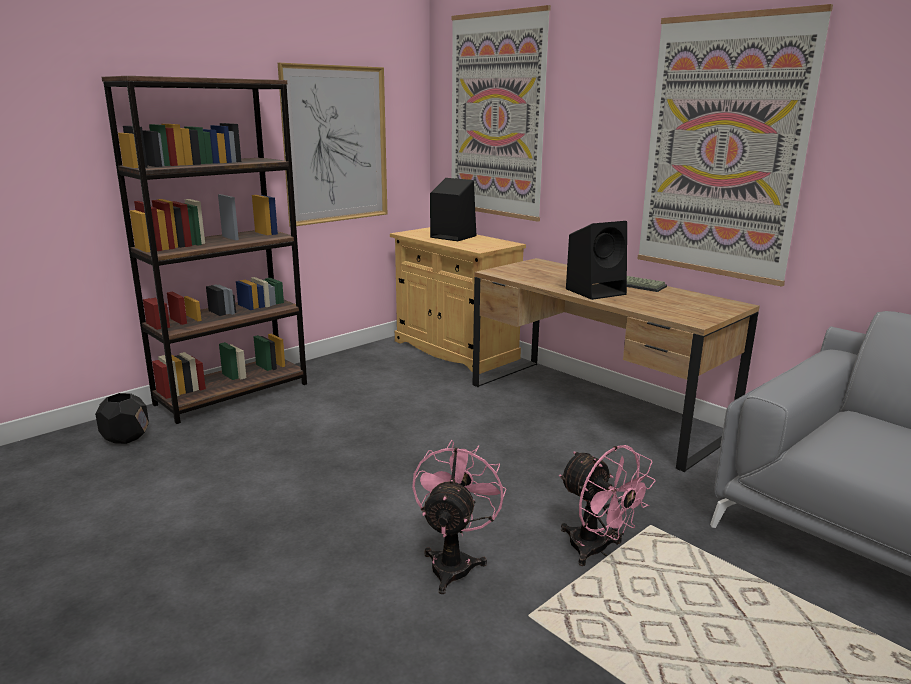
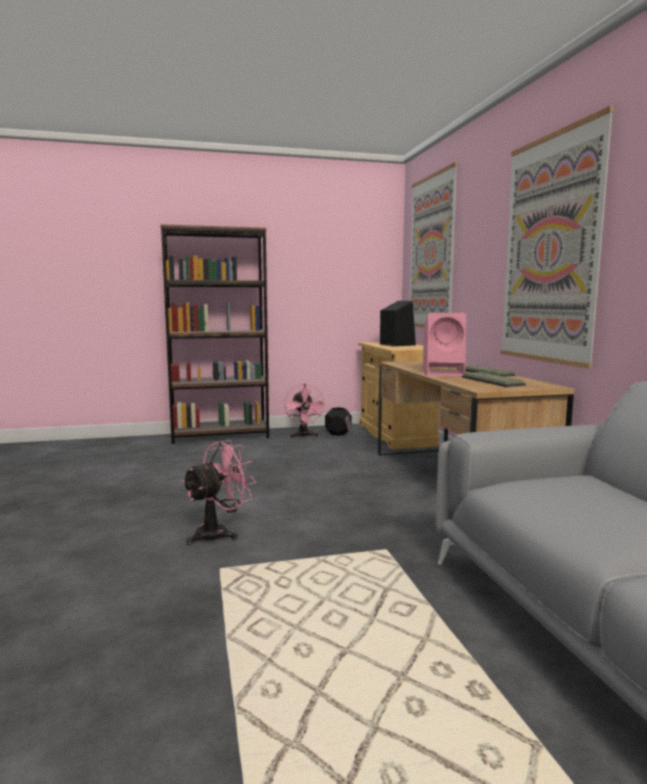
camera: 30 degrees right, 10 degrees down
(126, 438) = (139, 445): black planter -> black planter (338, 433)
(336, 145) = (319, 277): picture -> none
(596, 291) = (444, 373): black speaker -> pink speaker
(597, 550) = (322, 552): pink fan -> pink fan (304, 436)
(669, 302) = (490, 381): none -> keyboard

